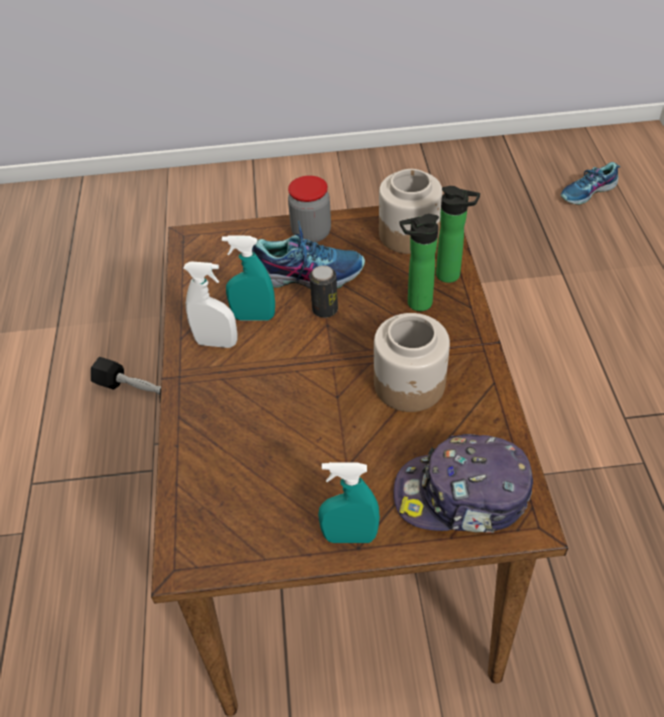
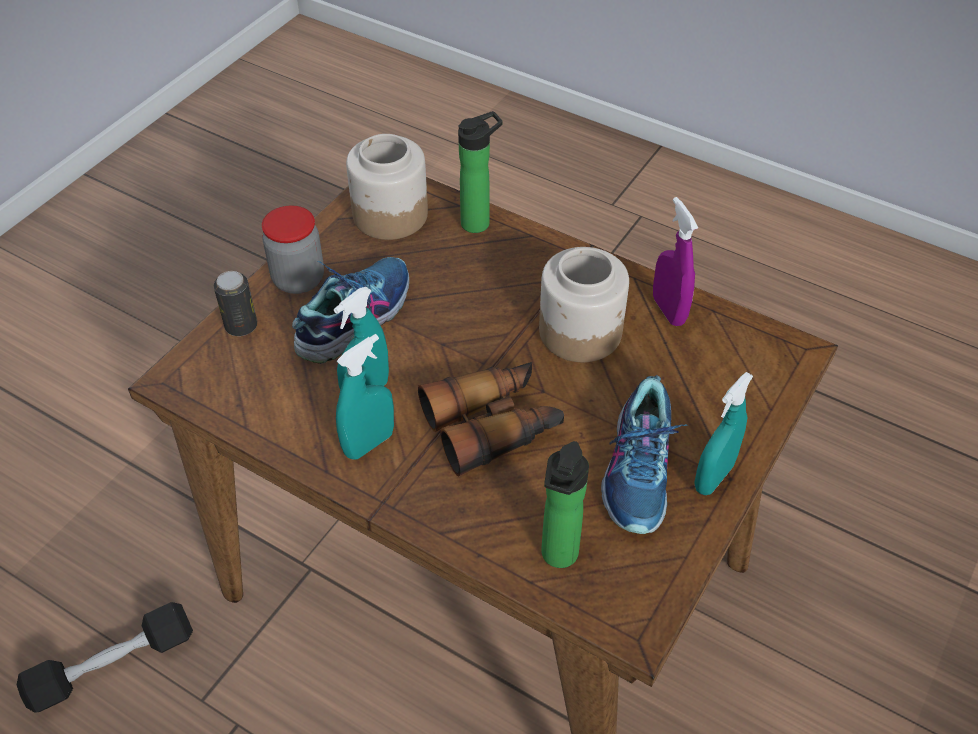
camera: 55 degrees left, 0 degrees up
(216, 343) = (369, 444): white spray bottle -> turquoise spray bottle
(284, 390) = (493, 425): none -> binoculars
(325, 310) = (420, 333): can -> can (241, 326)
(415, 304) = (487, 267): bottle -> bottle (557, 557)
(462, 496) = (736, 375): cap -> none
(483, 420) = (668, 310): none -> purple spray bottle
(588, 192) = (319, 119): shoe -> shoe (640, 470)

